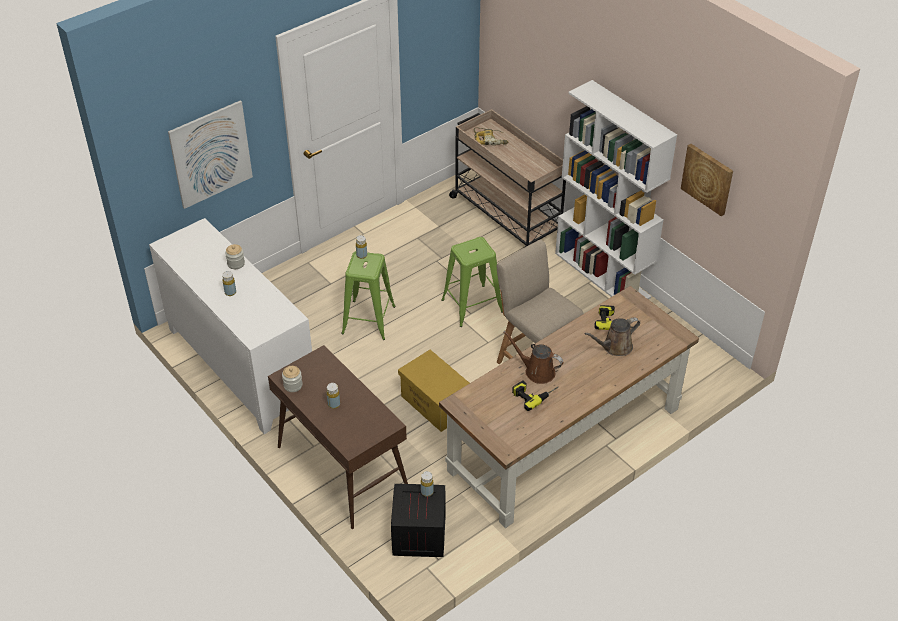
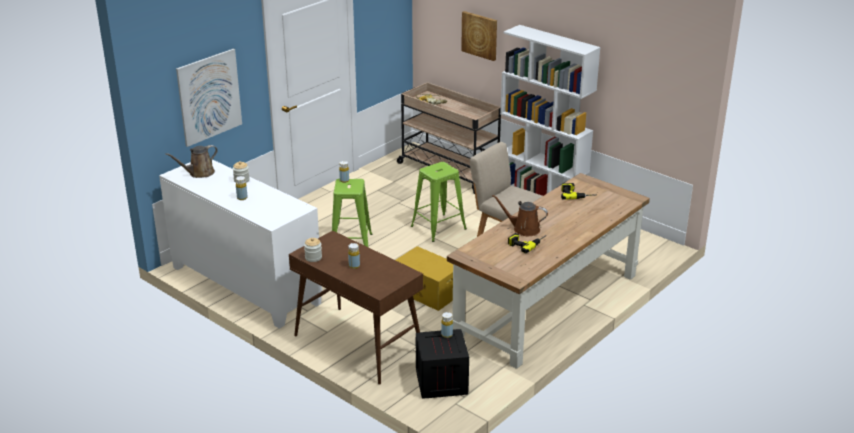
camera: 10 degrees left, 15 degrees down
(615, 347) = (583, 209): brown watering can -> brown watering can (199, 173)
(707, 179) = (630, 78): picture -> picture (480, 35)

